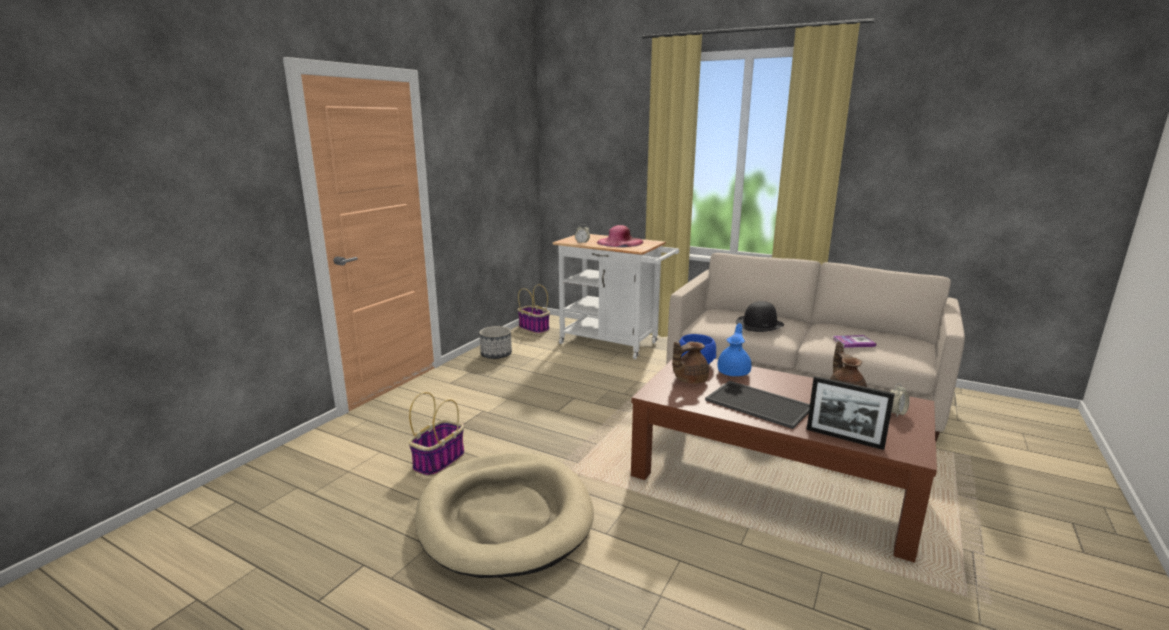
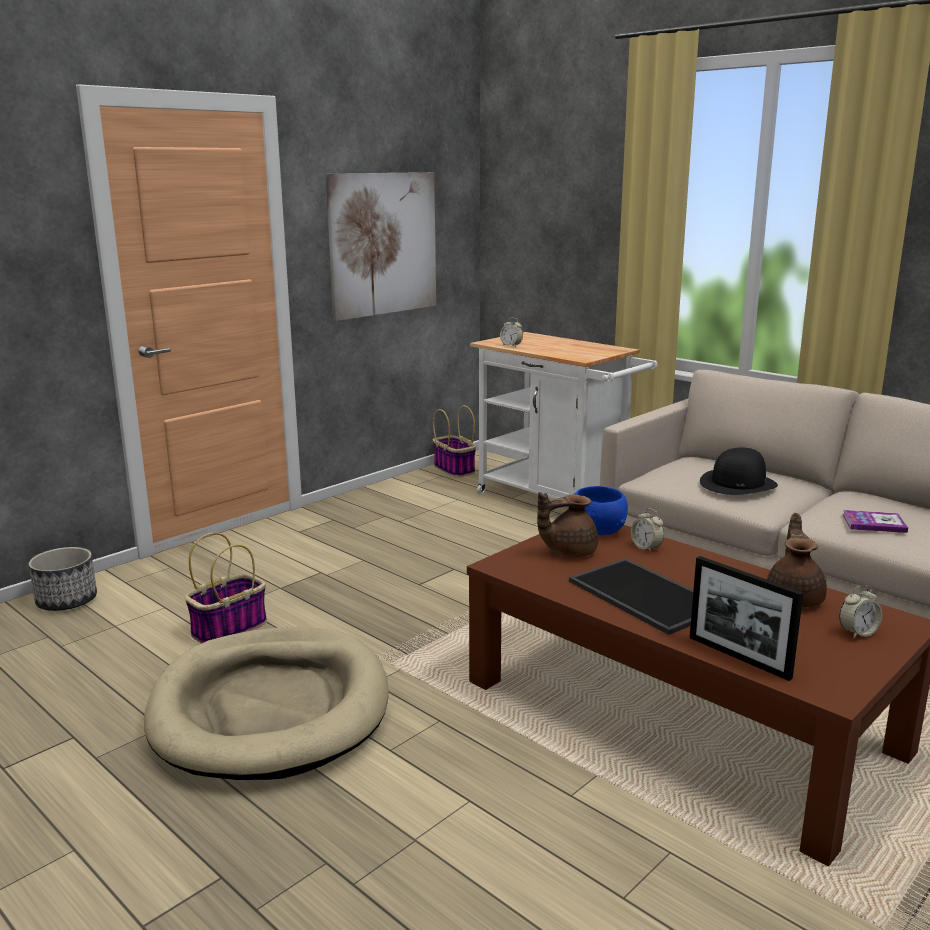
camera: 15 degrees right, 0 degrees up
(485, 176) = (383, 244): none -> picture
(496, 355) = (381, 500): planter -> planter (67, 601)
(620, 242) = (568, 347): pink hat -> none
(734, 372) = (646, 548): blue teapot -> alarm clock

